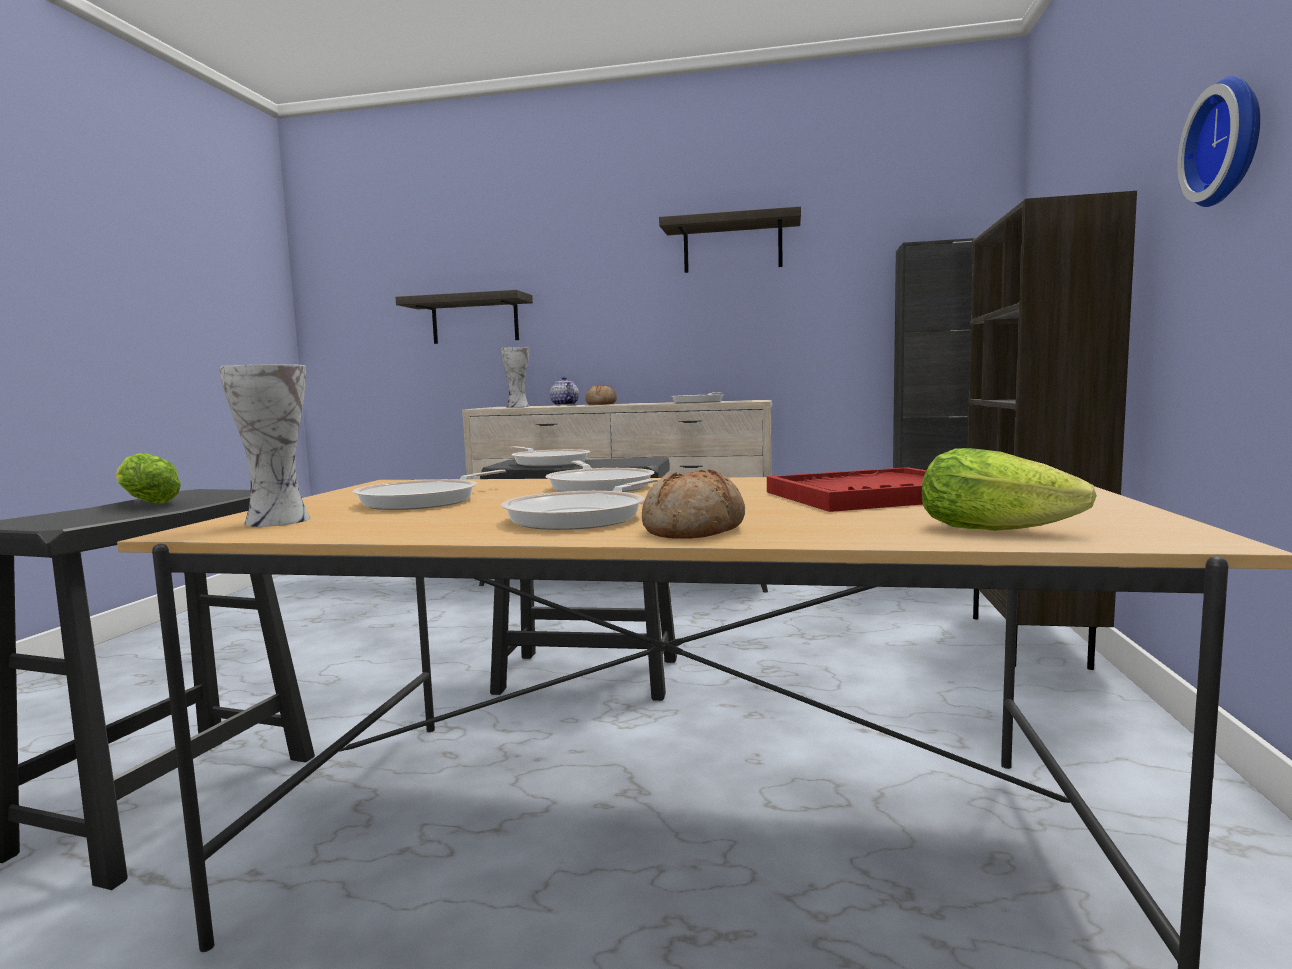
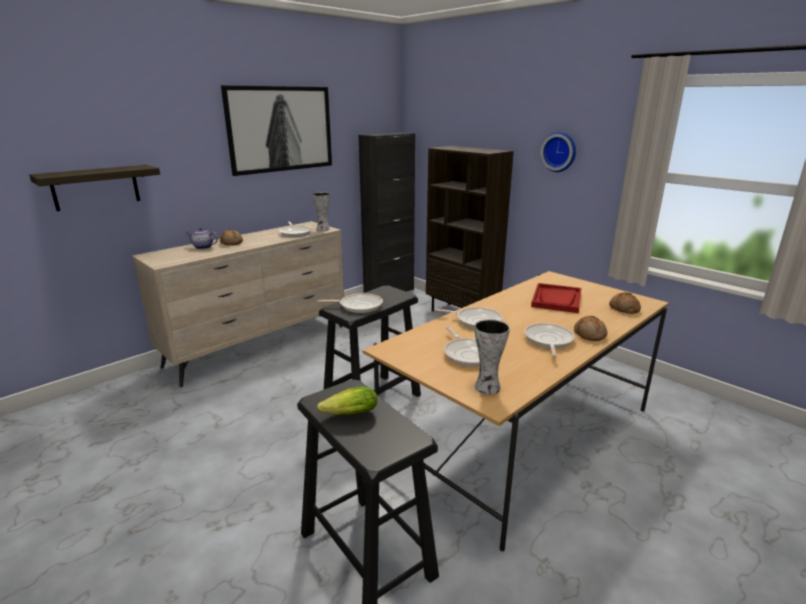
camera: 55 degrees left, 15 degrees up
(516, 407) = (180, 257): vase -> vase (322, 229)
(582, 517) = (548, 340): frying pan -> frying pan turned 150 degrees counterclockwise
(732, 246) = (281, 129): shelf -> picture
(1003, 529) = (623, 309): lettuce -> bread

